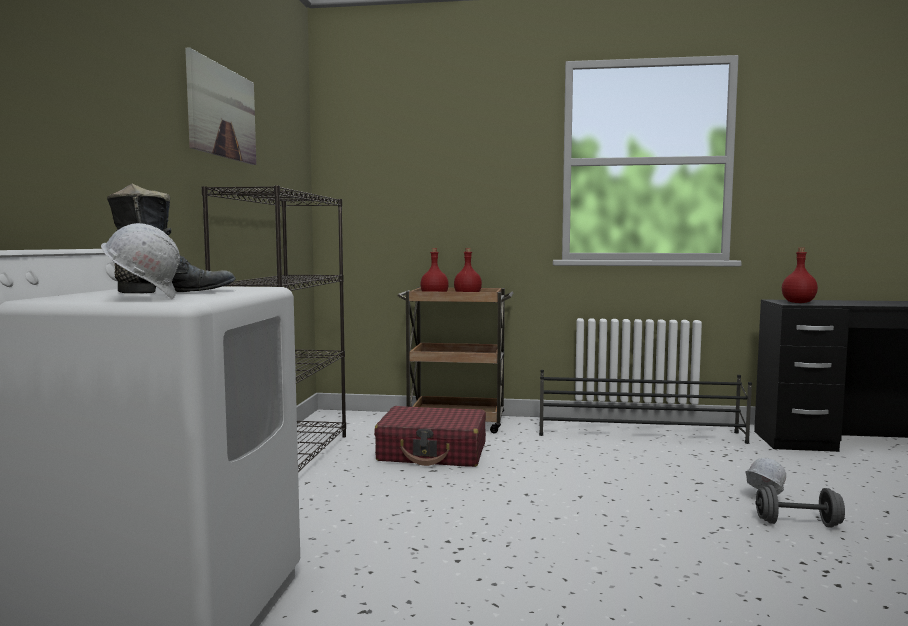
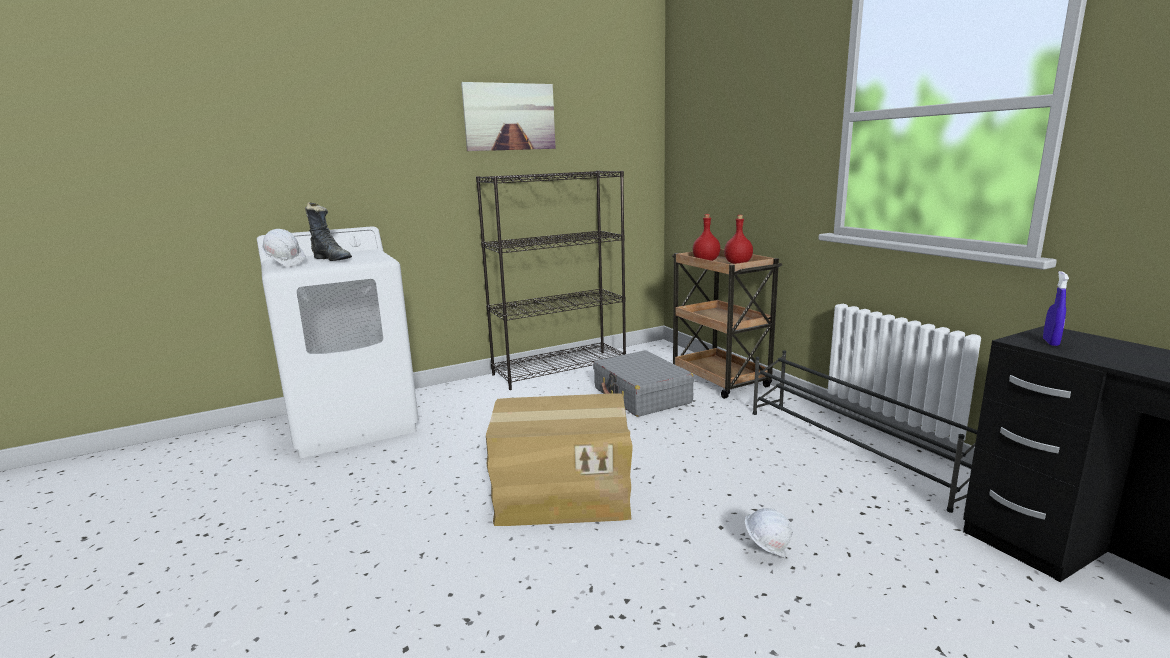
camera: 55 degrees right, 10 degrees up
(433, 452) = (642, 396): red suitcase -> grey suitcase
(595, 538) = (563, 495): none -> cardboard box
(798, 302) = (1050, 342): red bottle -> blue spray bottle
(798, 523) = (725, 584): grey dumbbell -> none

